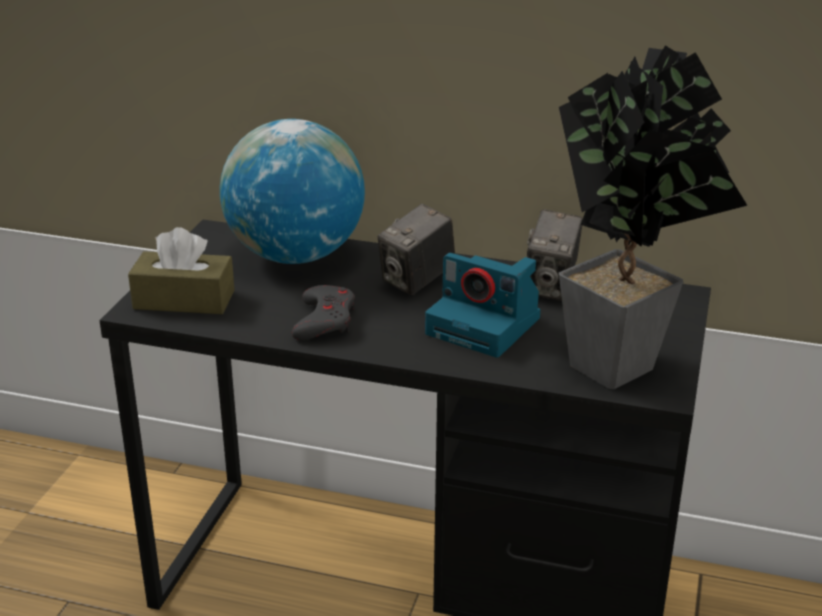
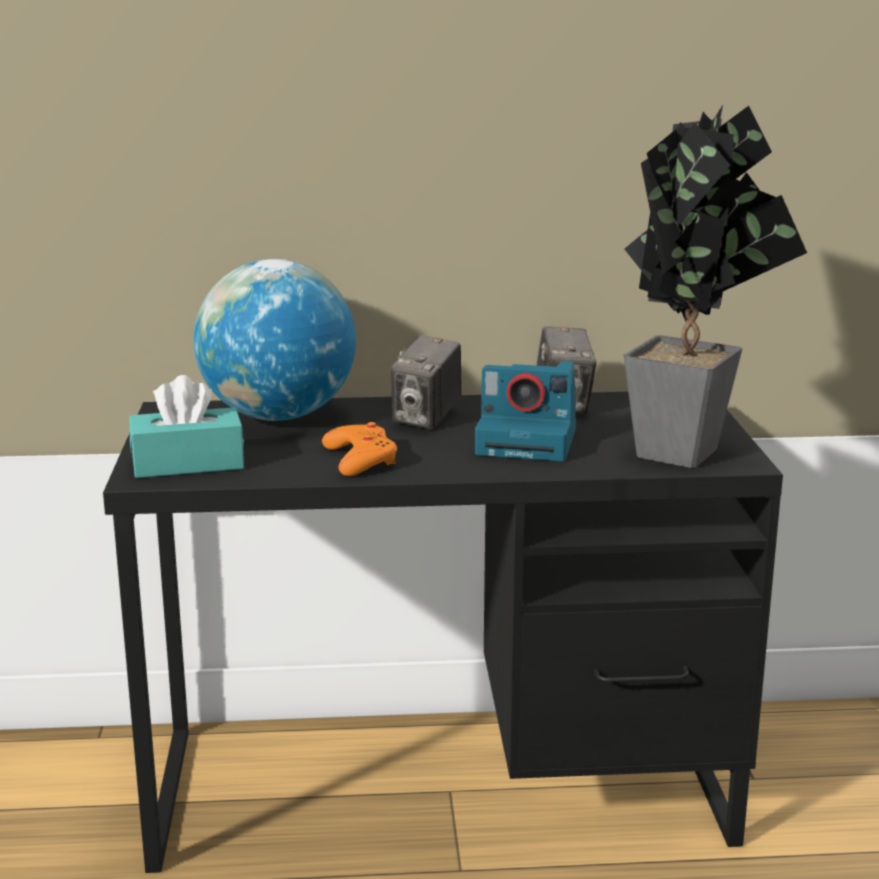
camera: 20 degrees left, 10 degrees down
(184, 300) = (188, 464): brown tissue box -> turquoise tissue box
(325, 320) = (360, 458): grey game controller -> orange game controller

